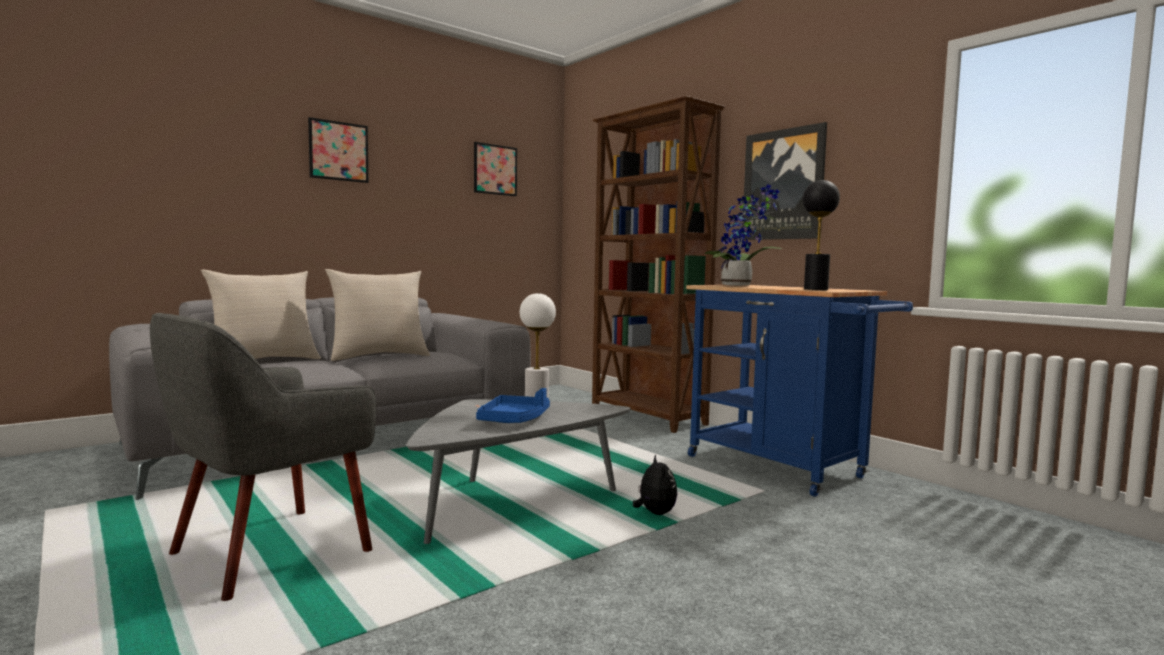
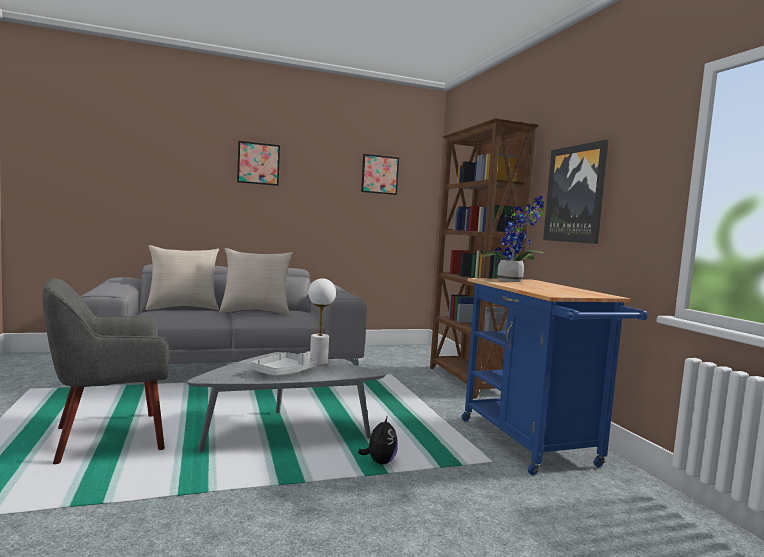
camera: 20 degrees right, 0 degrees up
(514, 420) = (284, 372): blue tray -> grey tray
(816, 289) = (557, 292): black table lamp -> none

